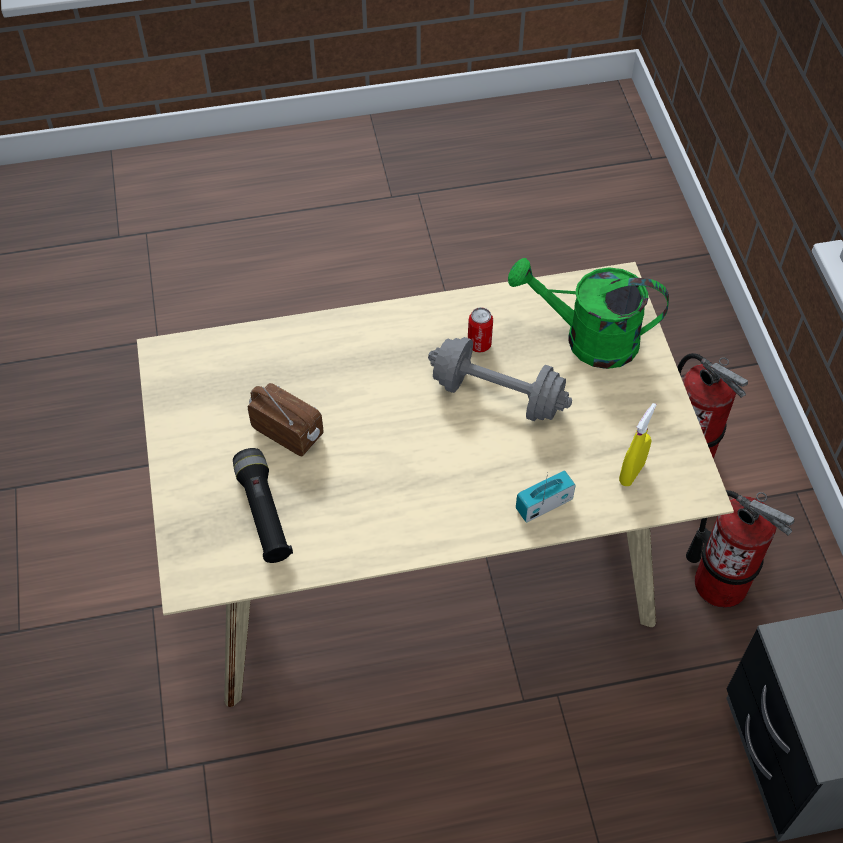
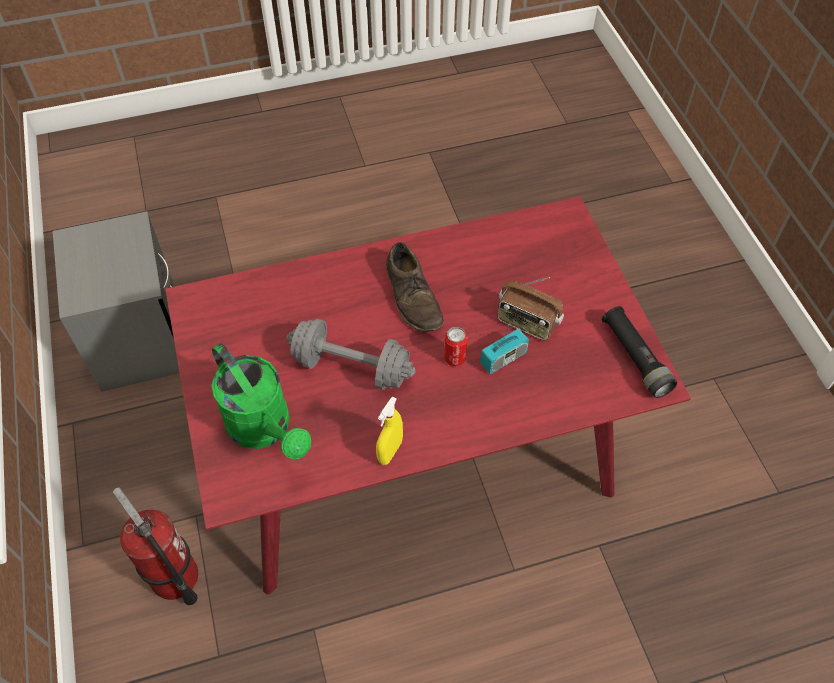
camera: 175 degrees right, 0 degrees up
(263, 513) = (529, 261): black flashlight -> black flashlight (635, 358)
(420, 474) = (413, 297): none -> brown shoe
(420, 562) = (417, 453): beige dining table -> red dining table
(479, 344) = (369, 416): can -> can (454, 358)
(544, 504) = (314, 282): radio -> radio (503, 358)
(588, 339) = (265, 429): green watering can -> green watering can turned 45 degrees clockwise
(631, 473) = (241, 310): yellow spray bottle -> yellow spray bottle (390, 451)
(720, 582) = (171, 456): fire extinguisher -> none

